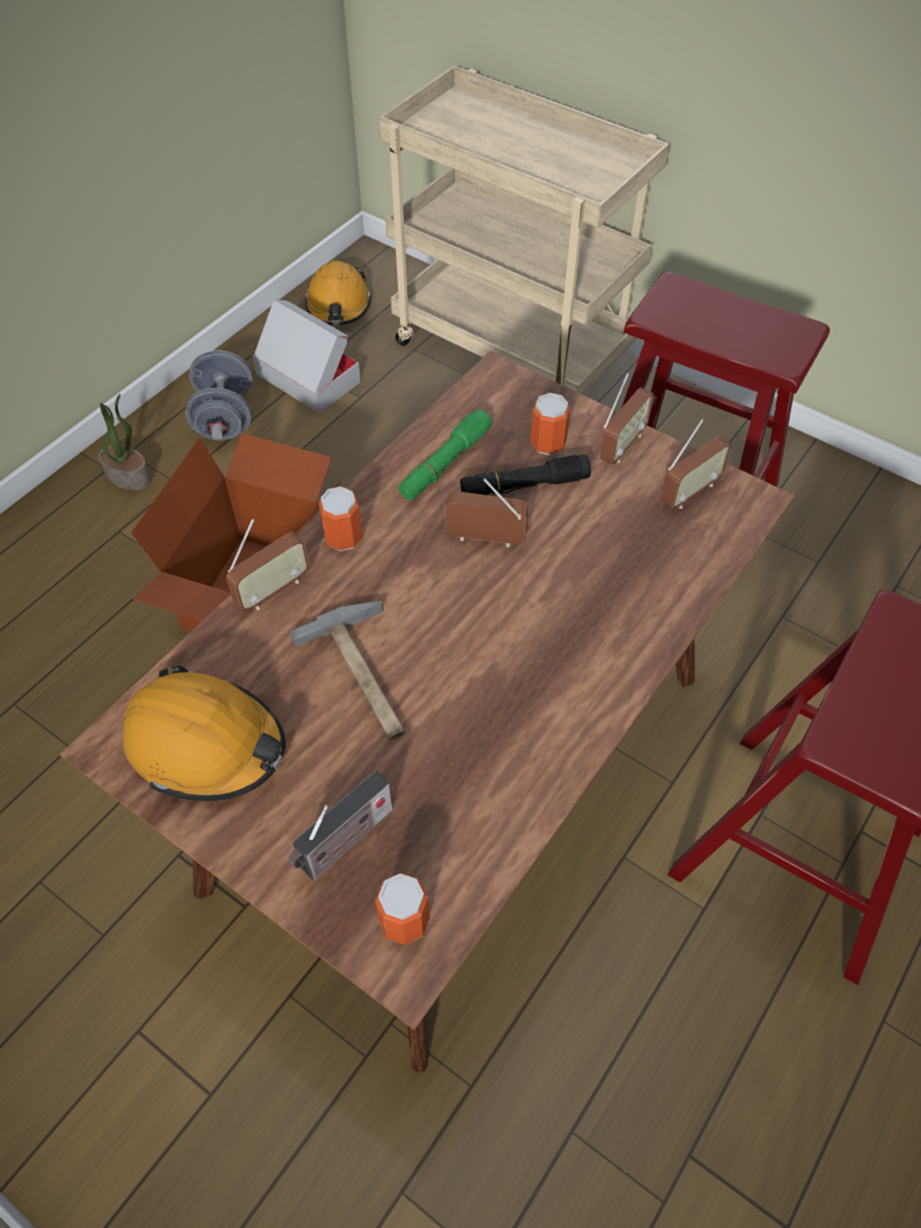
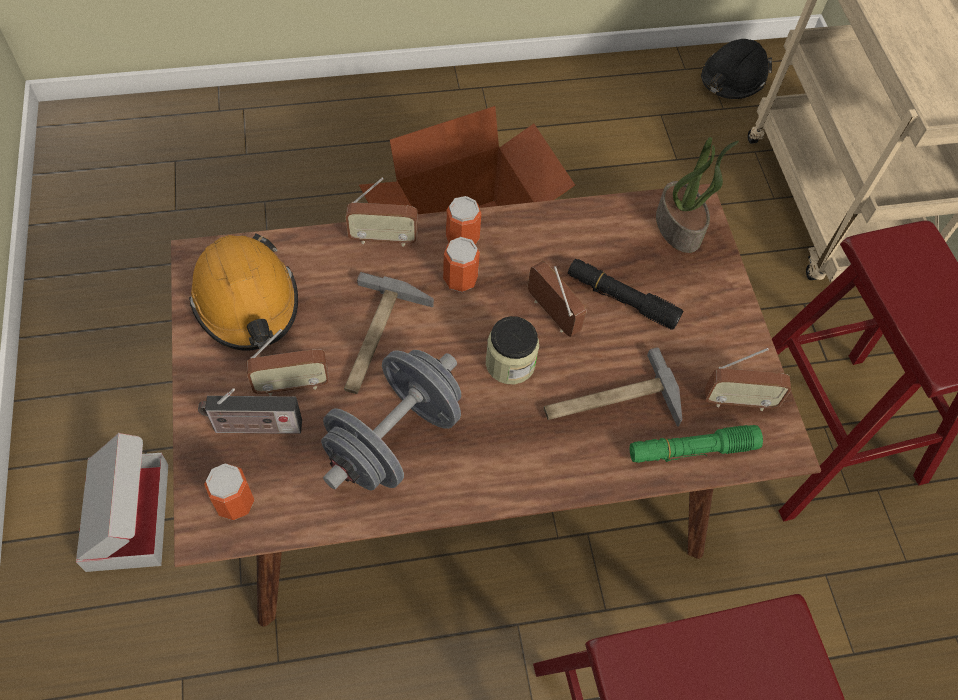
camera: 40 degrees right, 5 degrees up
(129, 476) = (468, 104): potted plant -> potted plant (680, 227)
(225, 418) = (568, 107): grey dumbbell -> grey dumbbell (394, 439)
(308, 378) = (654, 118): cardboard box -> cardboard box (128, 516)
(338, 305) = (733, 79): orange hard hat -> black hard hat
(445, 463) = (585, 241): green flashlight -> green flashlight (691, 450)
(498, 603) = (510, 363): none -> jar
(548, 444) = (674, 283): can -> can (460, 279)
(606, 568) = (610, 402): none -> hammer
(622, 446) = (728, 327): radio -> radio (291, 385)

